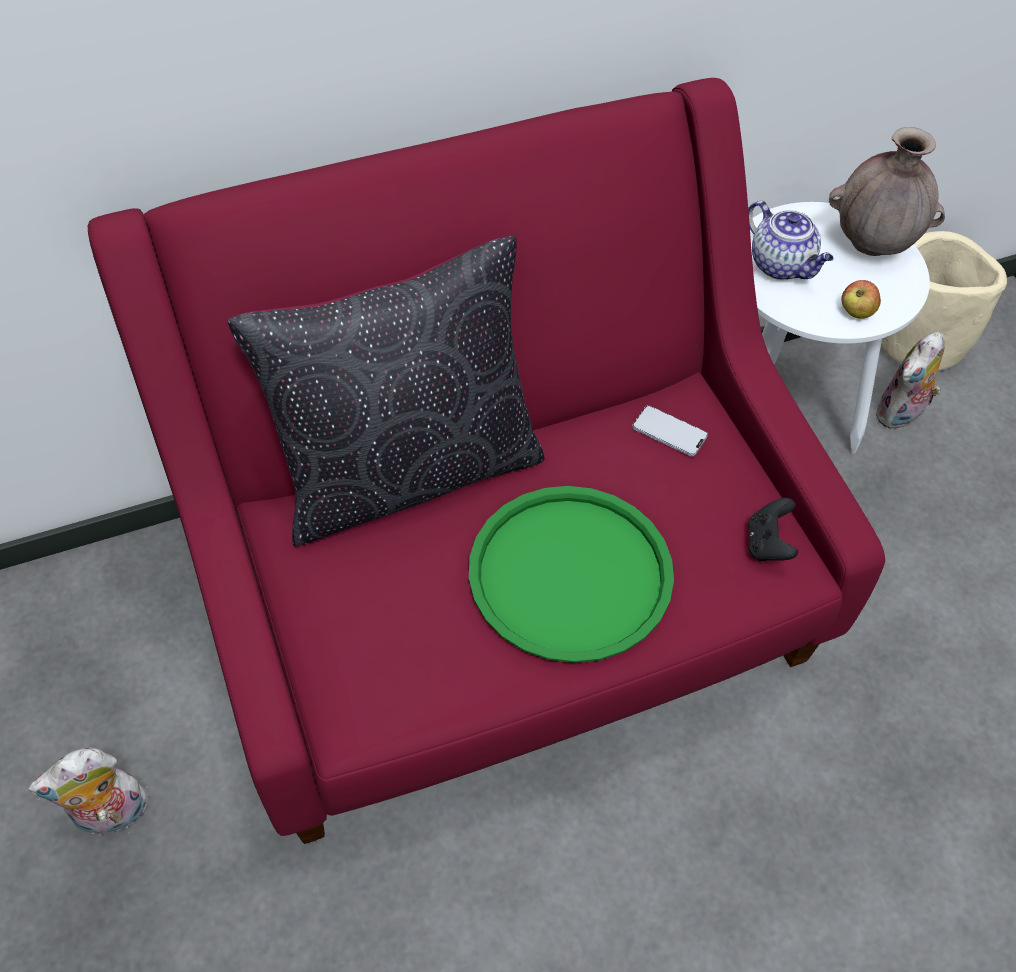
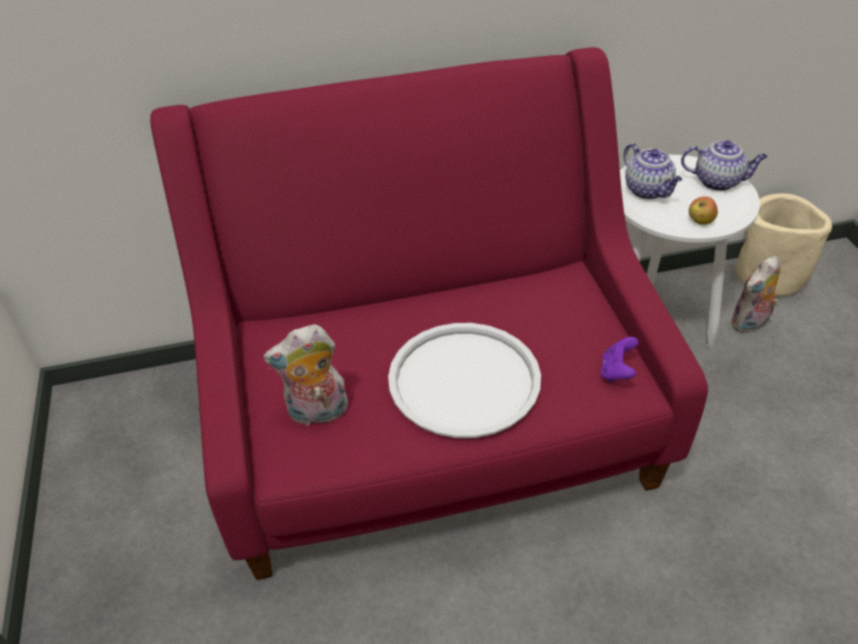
camera: 10 degrees right, 10 degrees down
(111, 816) = (123, 547): plush toy -> plush toy (317, 413)
(408, 472) = (359, 308): black pillow -> none
(570, 574) = (464, 380): green tray -> white tray
(669, 432) = (553, 295): phone -> none
(767, 544) = (617, 372): black game controller -> purple game controller
(873, 246) = (718, 182): brown vase -> teapot

